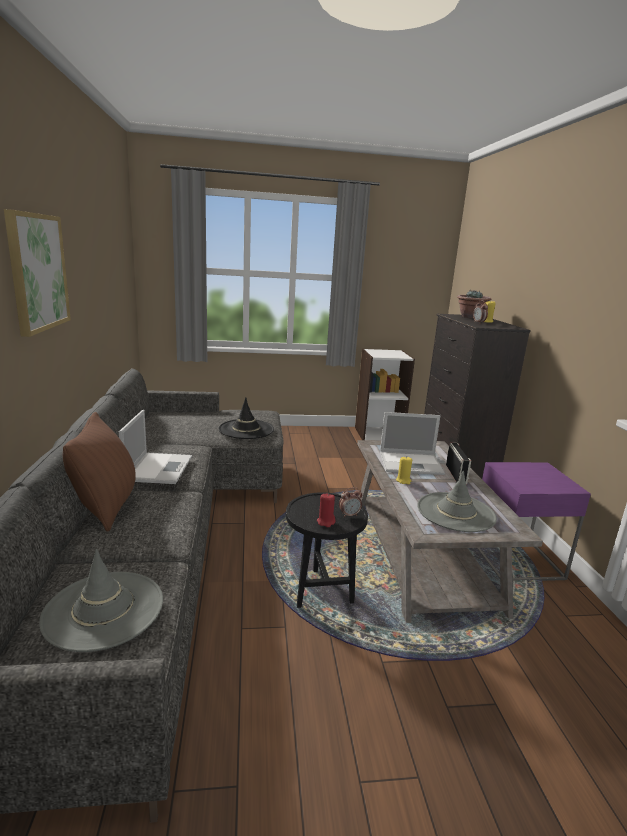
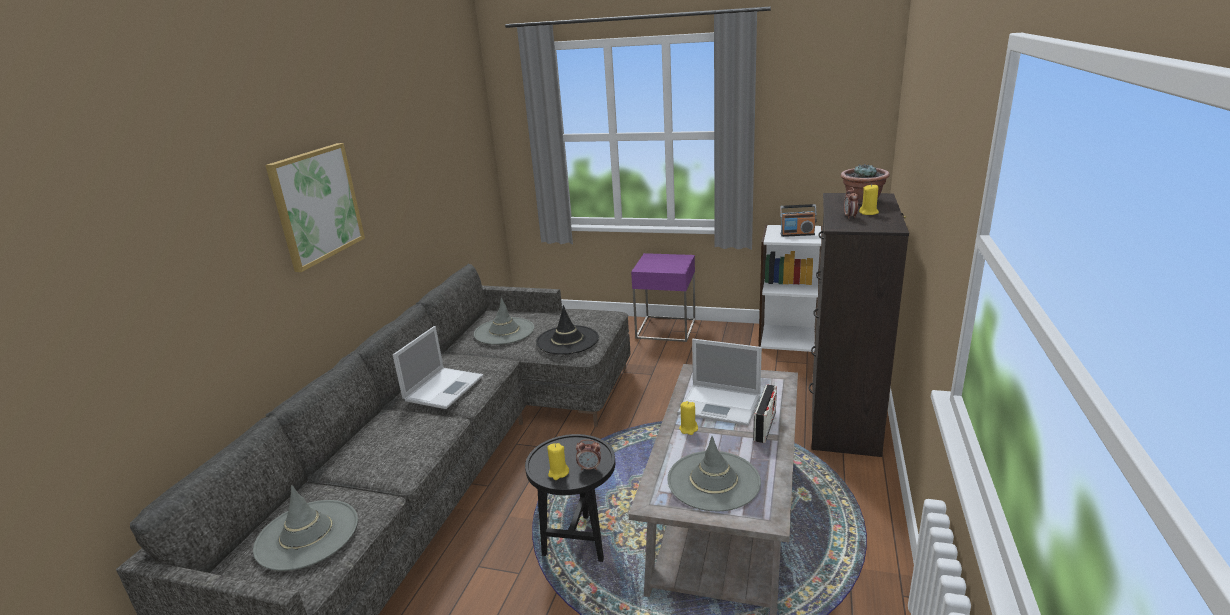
camera: 25 degrees right, 5 degrees up
(106, 507) = (373, 429): brown pillow -> none
(181, 425) = (504, 331): none -> grey hat
(326, 522) = (558, 473): red candle -> yellow candle
(391, 354) = (797, 234): none -> radio
(516, 559) = (845, 544): purple side table -> purple side table (666, 328)

